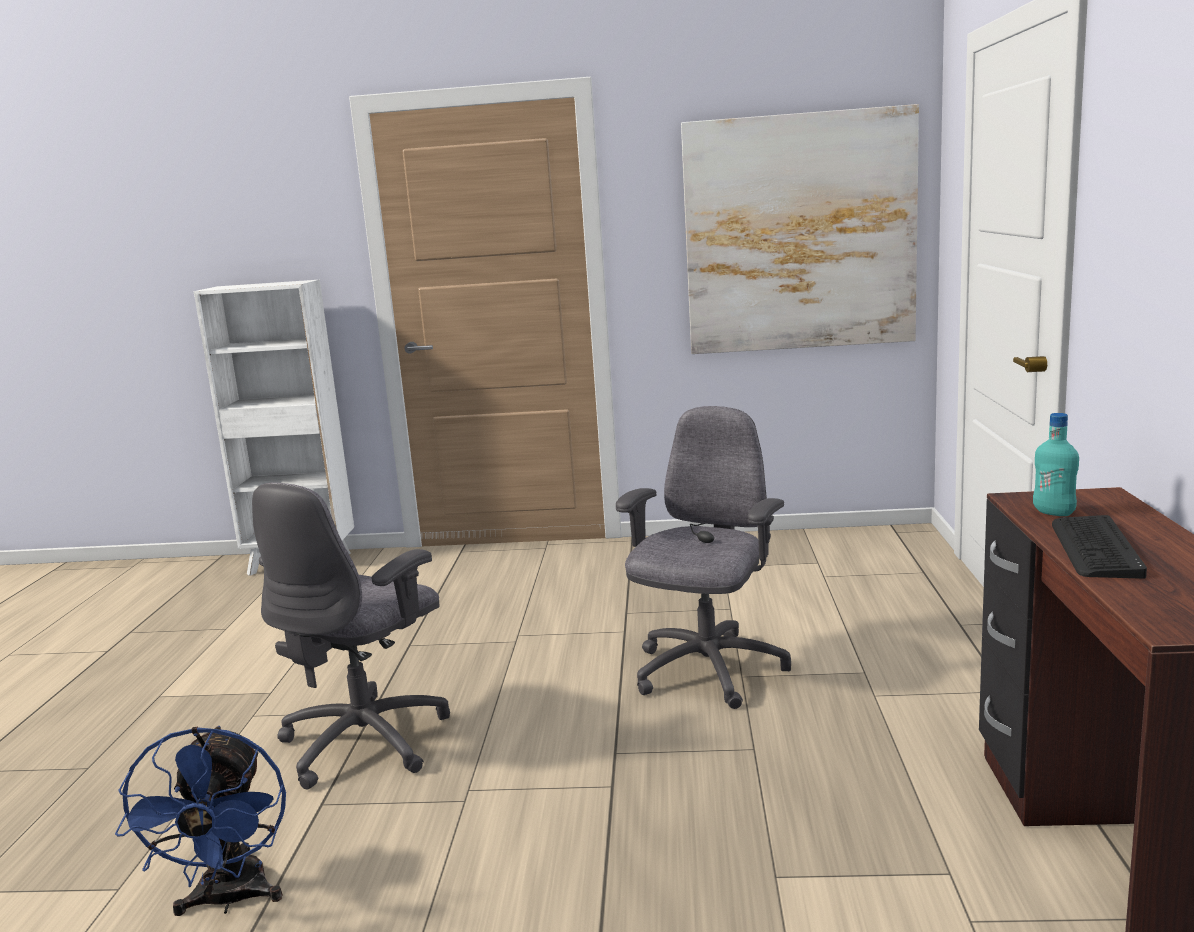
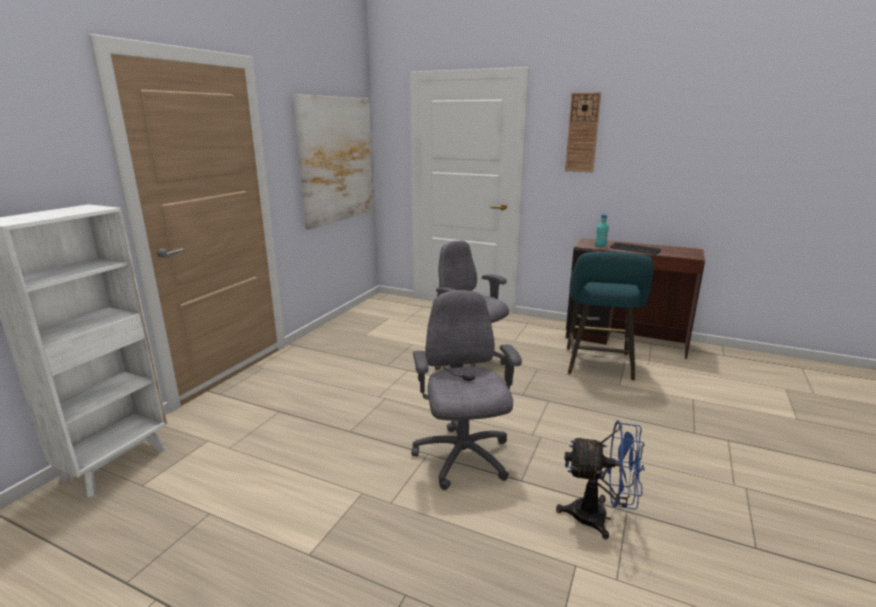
camera: 70 degrees left, 5 degrees up
(368, 741) = (462, 458): grey office chair -> grey office chair turned 150 degrees counterclockwise
(857, 830) = (598, 366): none -> turquoise stool
(1148, 154) = (582, 133): none -> wall clock

